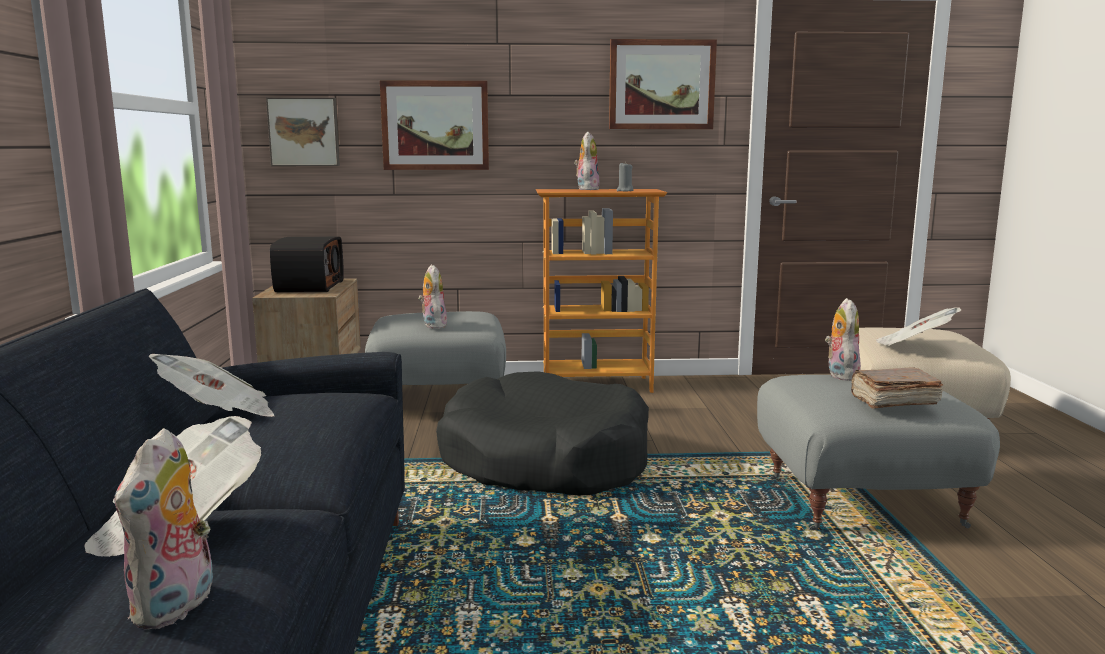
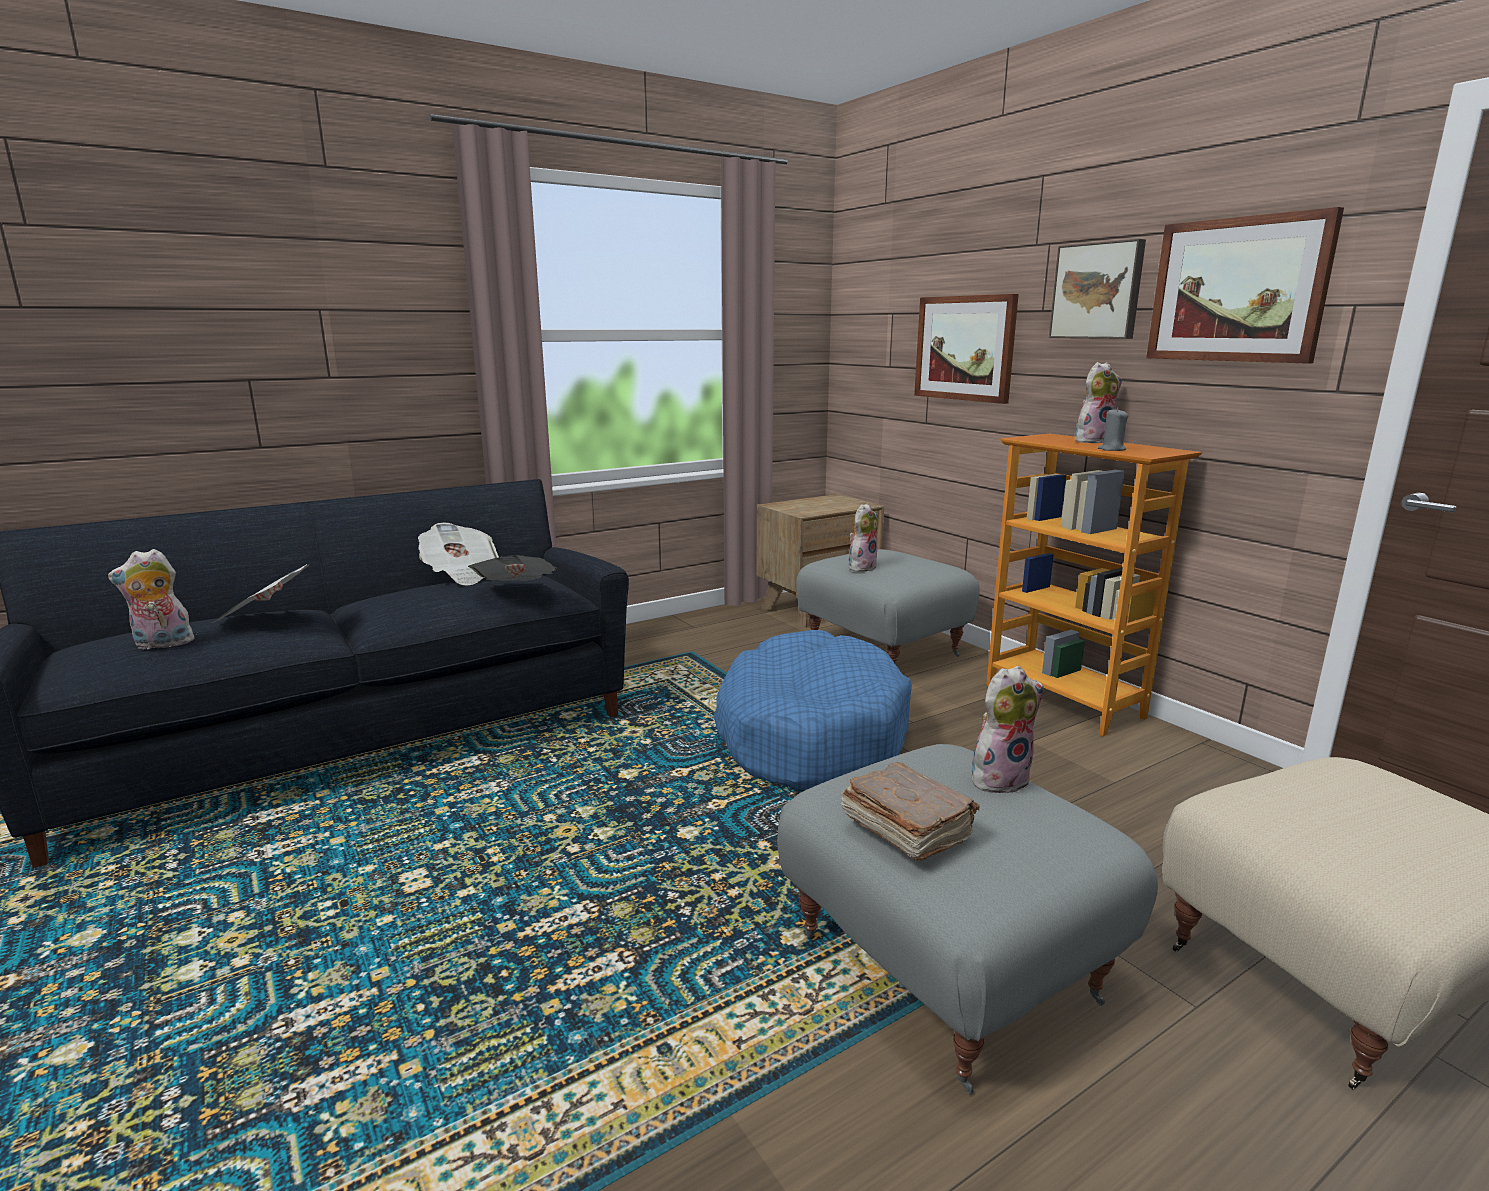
camera: 60 degrees right, 5 degrees up
(304, 132) = (866, 352): picture -> picture (1098, 291)
(308, 286) = (821, 504): radio -> none
(544, 460) = (809, 734): black dog bed -> blue dog bed
(914, 346) = (1302, 821): newspaper -> newspaper (516, 592)

